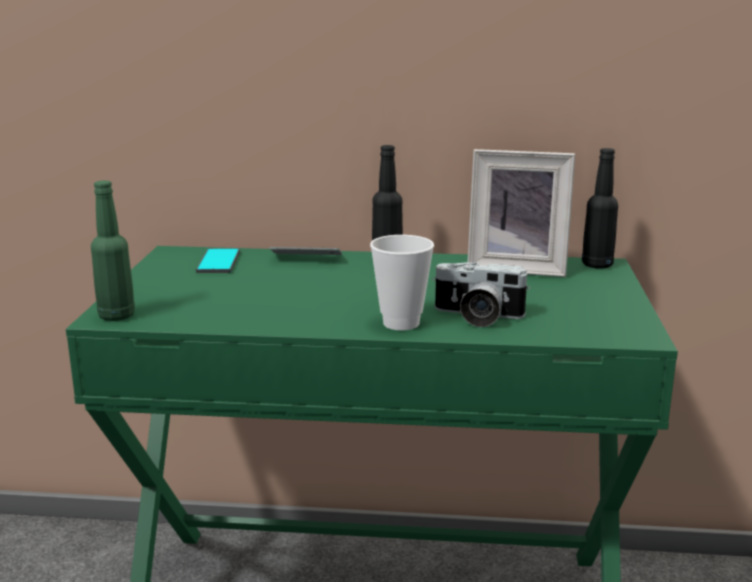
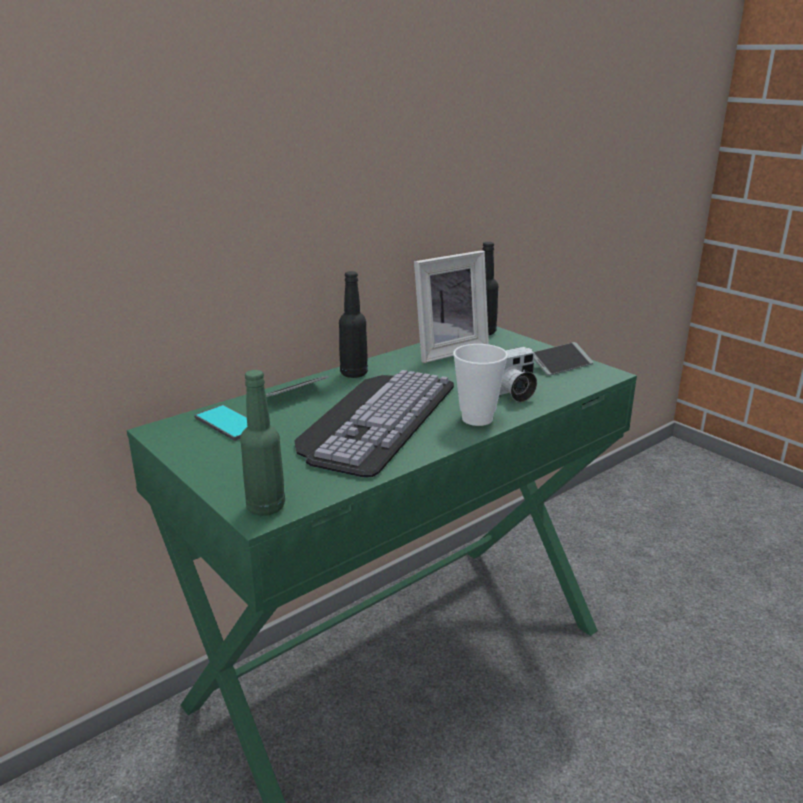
camera: 45 degrees left, 5 degrees up
(322, 293) = (374, 417): none -> keyboard
(606, 314) = (561, 365): none -> phone

